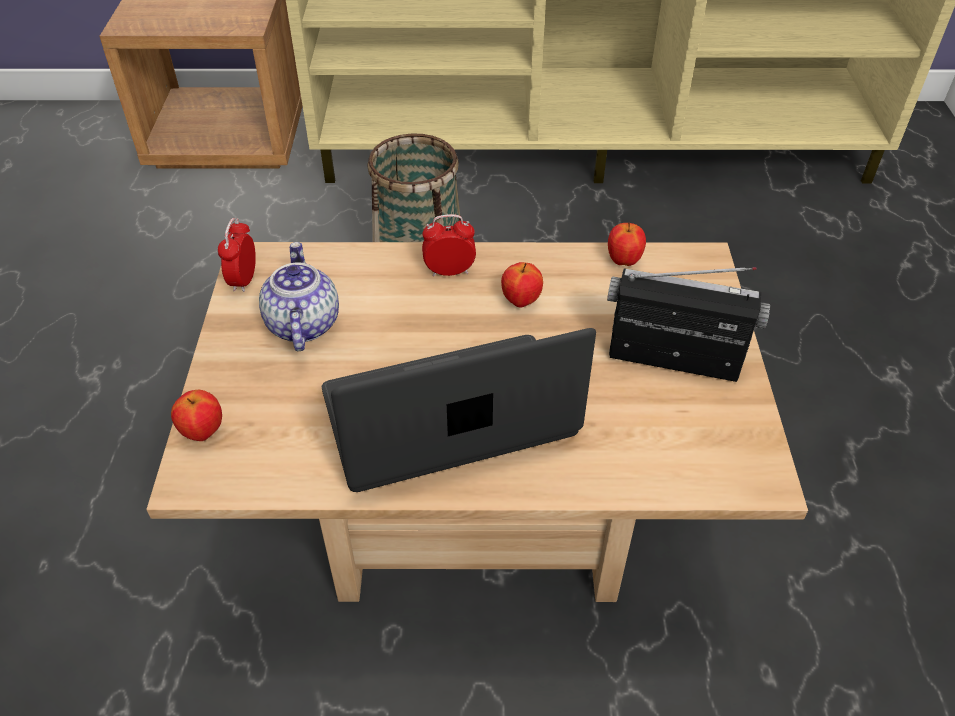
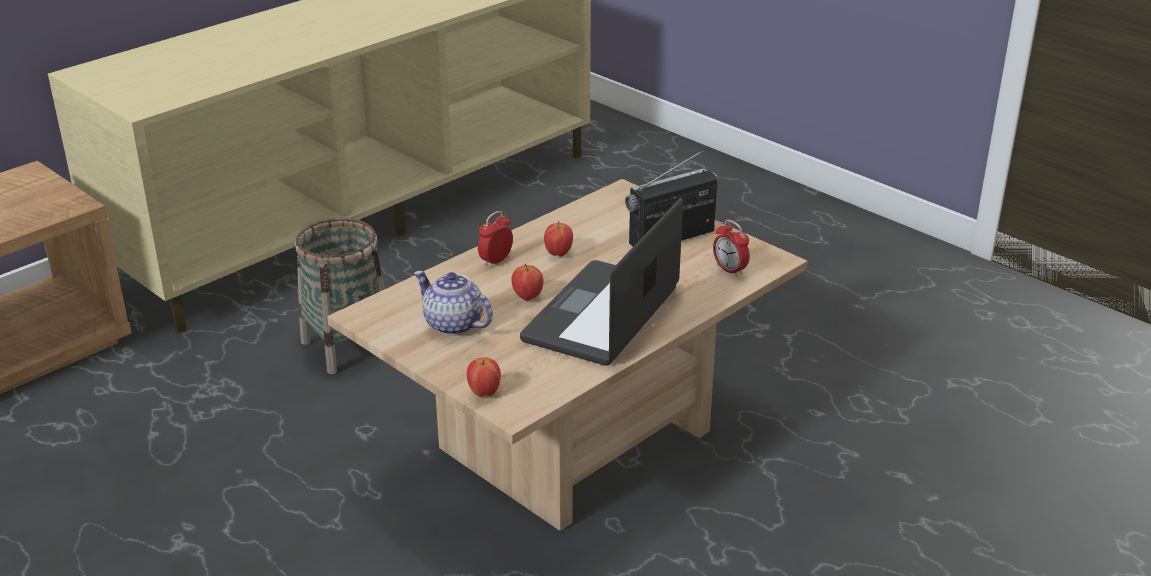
camera: 45 degrees left, 15 degrees down
(244, 280) = (376, 326): alarm clock -> alarm clock (730, 270)
(623, 261) = (583, 211): apple -> apple (527, 297)

